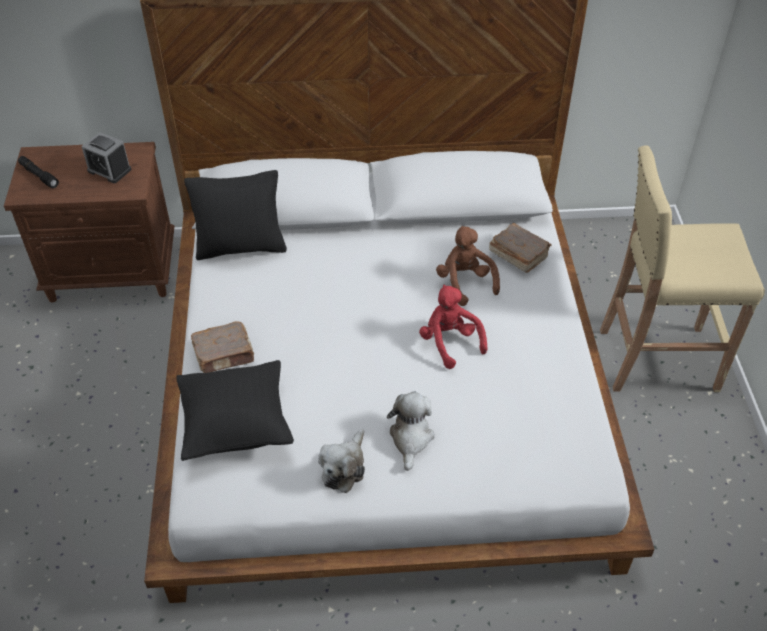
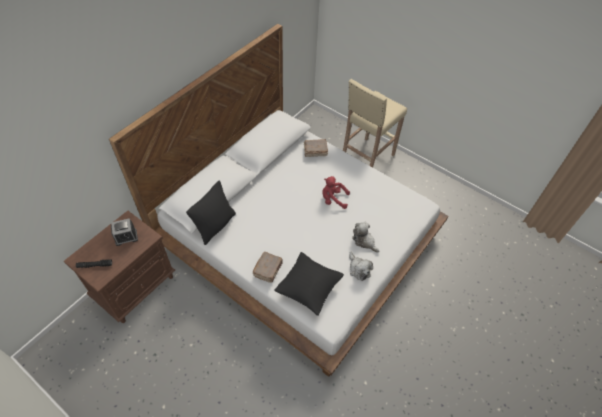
camera: 50 degrees left, 5 degrees up
(465, 282) = (311, 174): brown plush toy -> none

